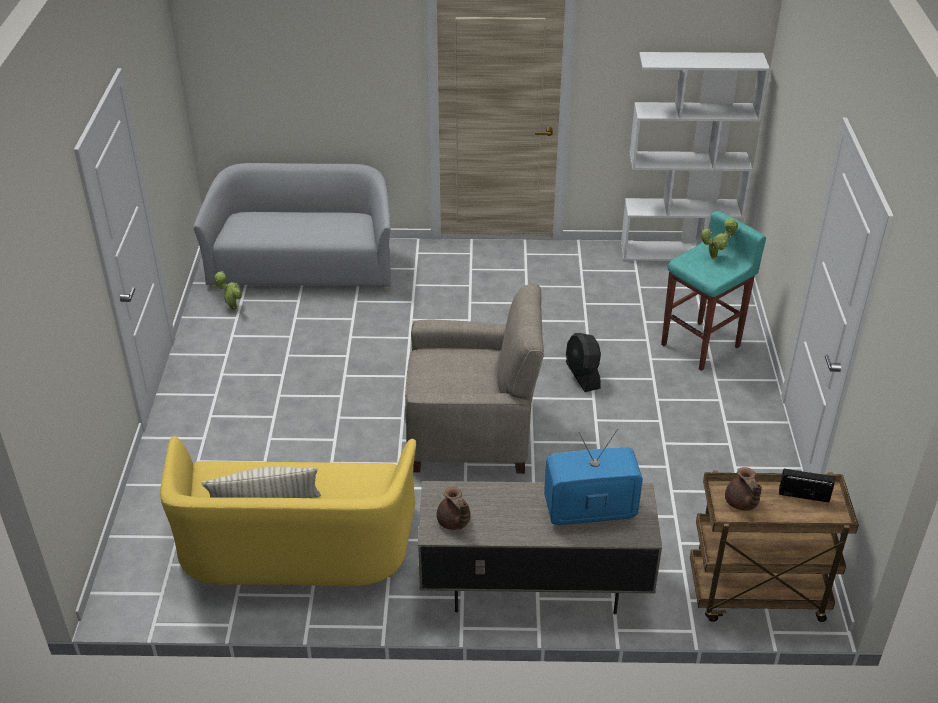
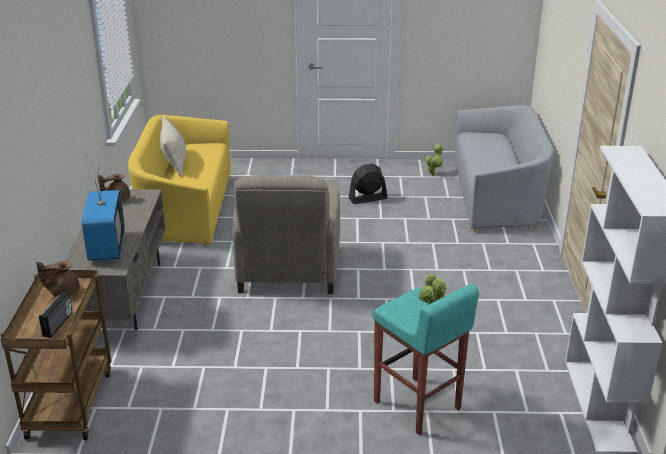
camera: 90 degrees right, 10 degrees down
(582, 376) = (361, 326): black fan -> black fan (367, 198)

